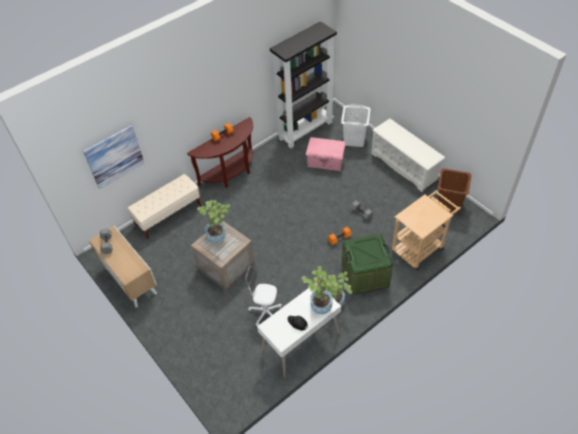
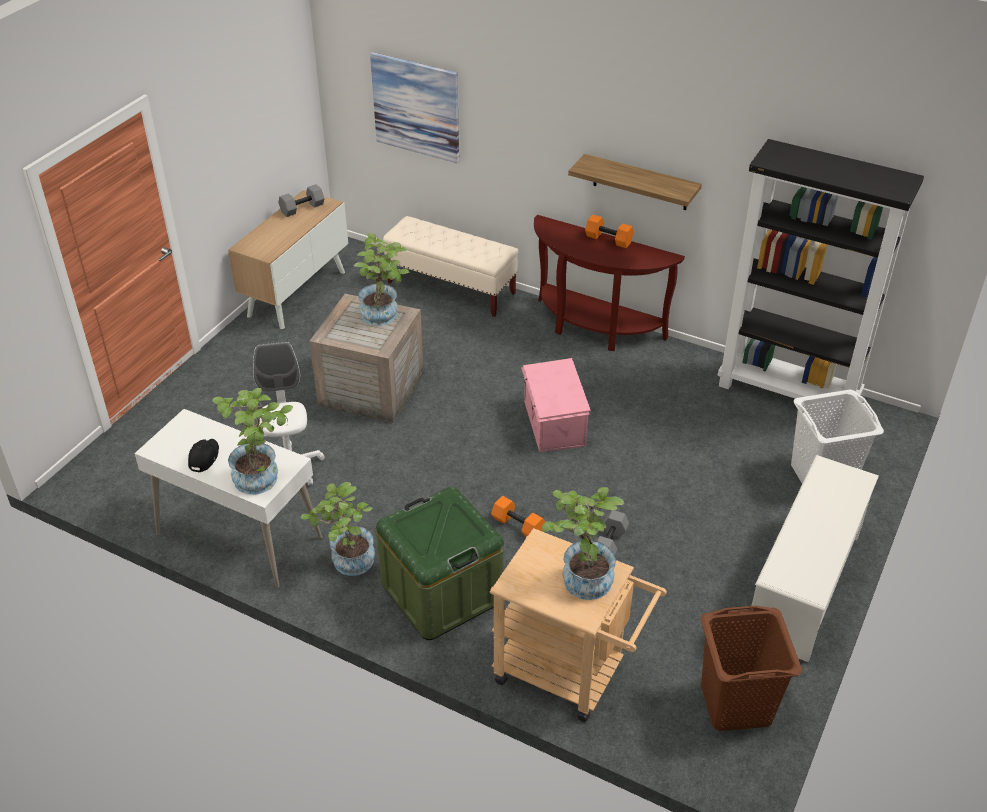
camera: 65 degrees right, 10 degrees down
(225, 103) = (640, 182): none -> shelf
(325, 162) = (719, 448): pink storage box -> pink storage box (553, 423)
(425, 210) = (581, 577): none -> potted plant

